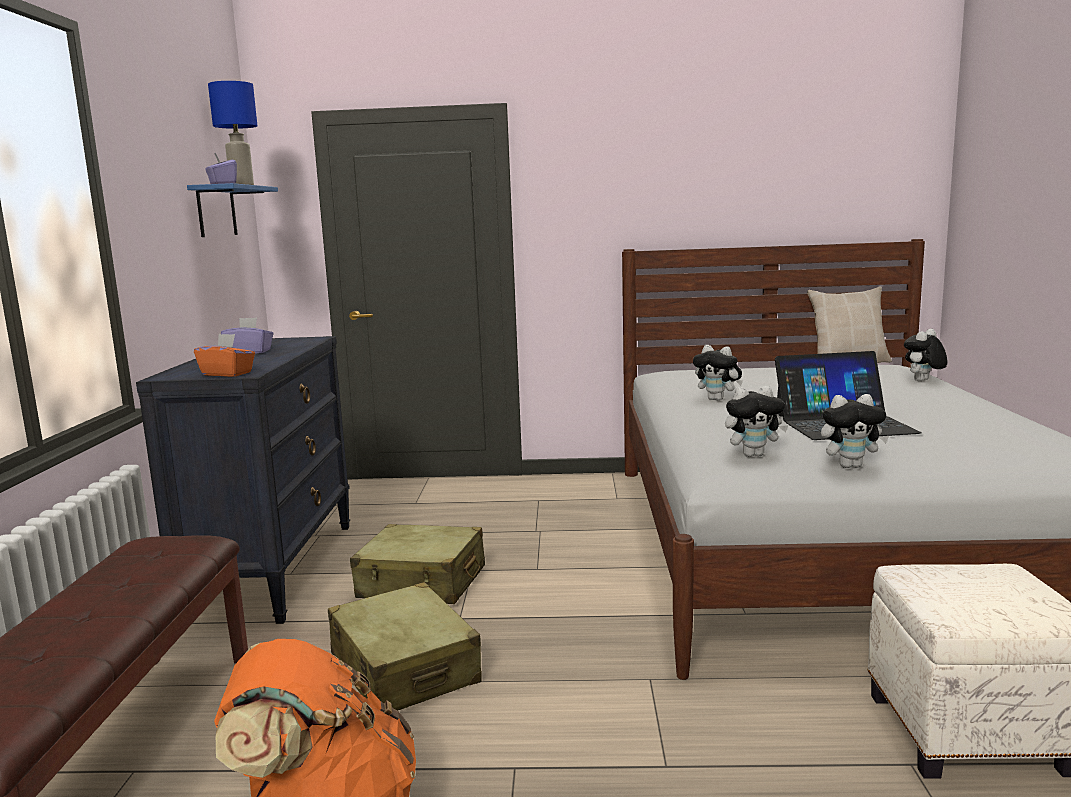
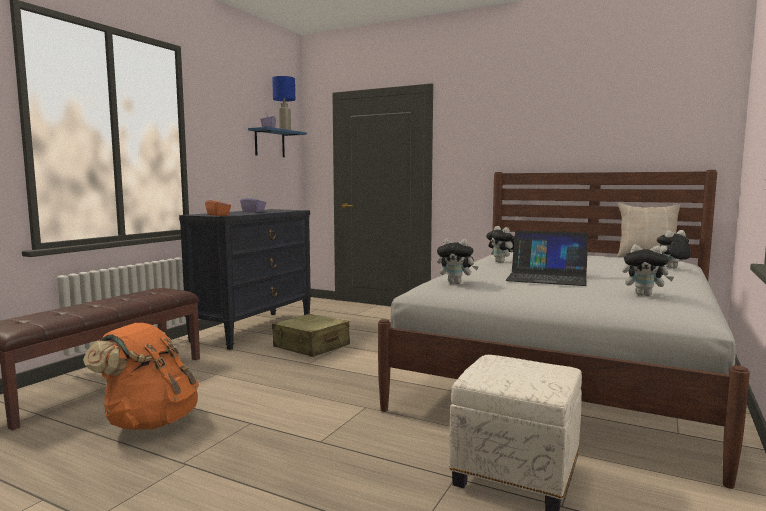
camera: 25 degrees right, 5 degrees down
(404, 669) = (256, 377): beige suitcase -> none
(850, 466) = (504, 294): plush toy -> plush toy (644, 295)

